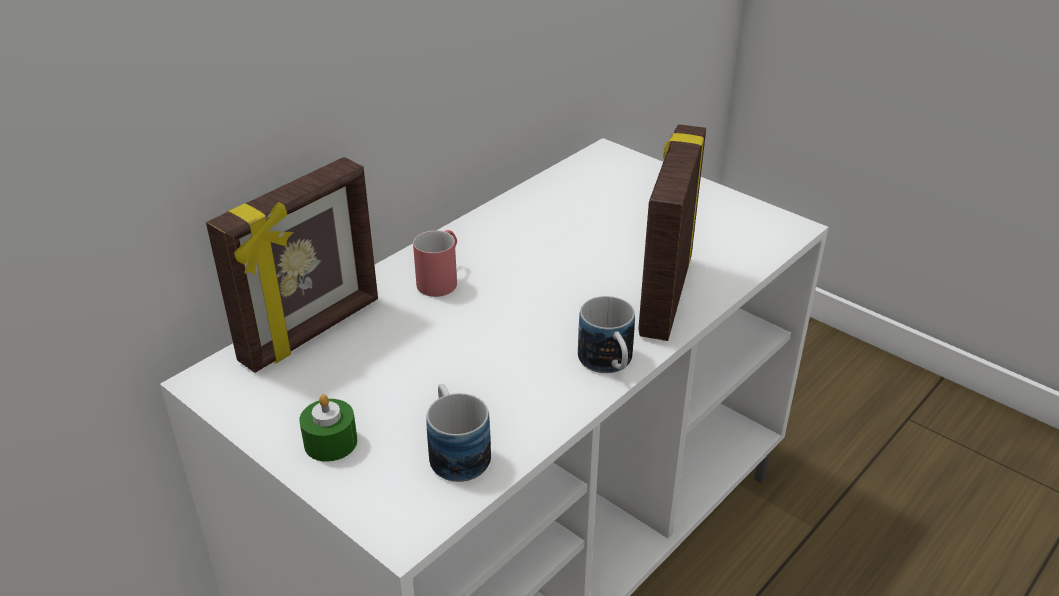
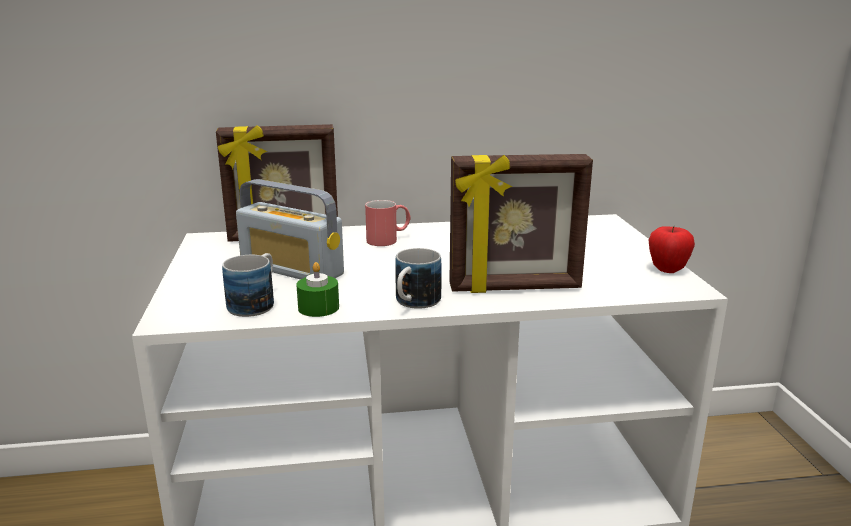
camera: 40 degrees right, 15 degrees down
(330, 442) = (208, 277): green candle -> green candle (318, 307)
(410, 380) = (292, 270): none -> radio
(663, 295) = (515, 288): picture frame -> picture frame turned 150 degrees counterclockwise
(746, 208) = (667, 270): none -> apple

